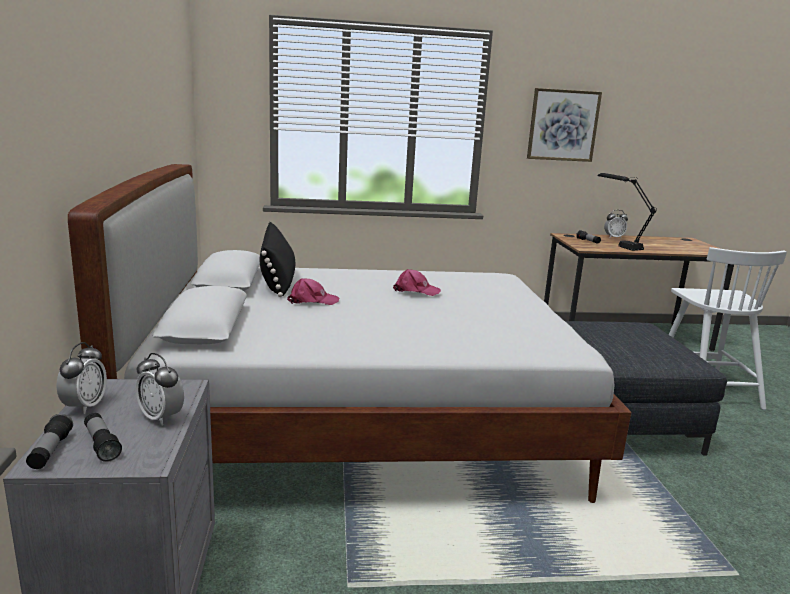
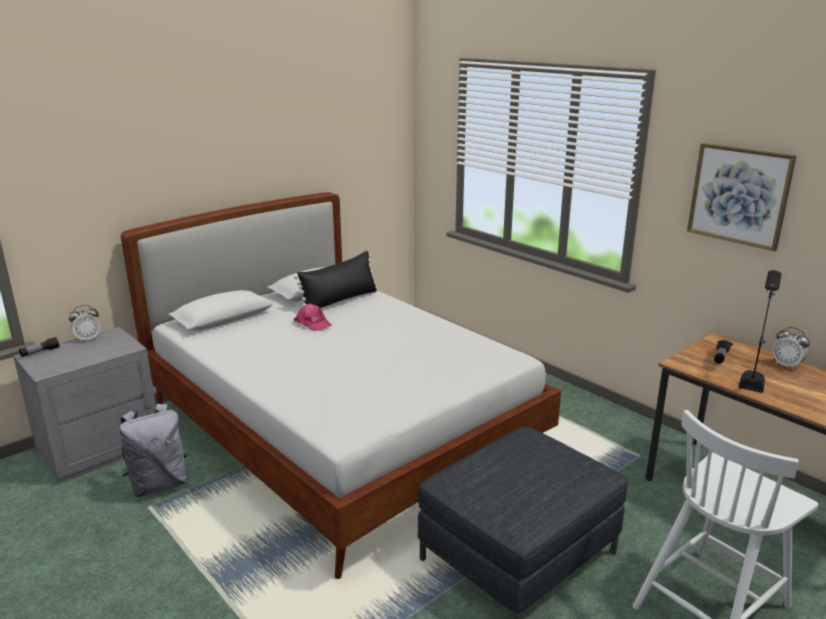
camera: 55 degrees right, 5 degrees up
(102, 444) = (53, 358): flashlight -> none
(161, 417) = (90, 357): alarm clock -> none
(305, 563) = (159, 484): none -> grey backpack
(415, 290) = (394, 342): pink cap -> none

